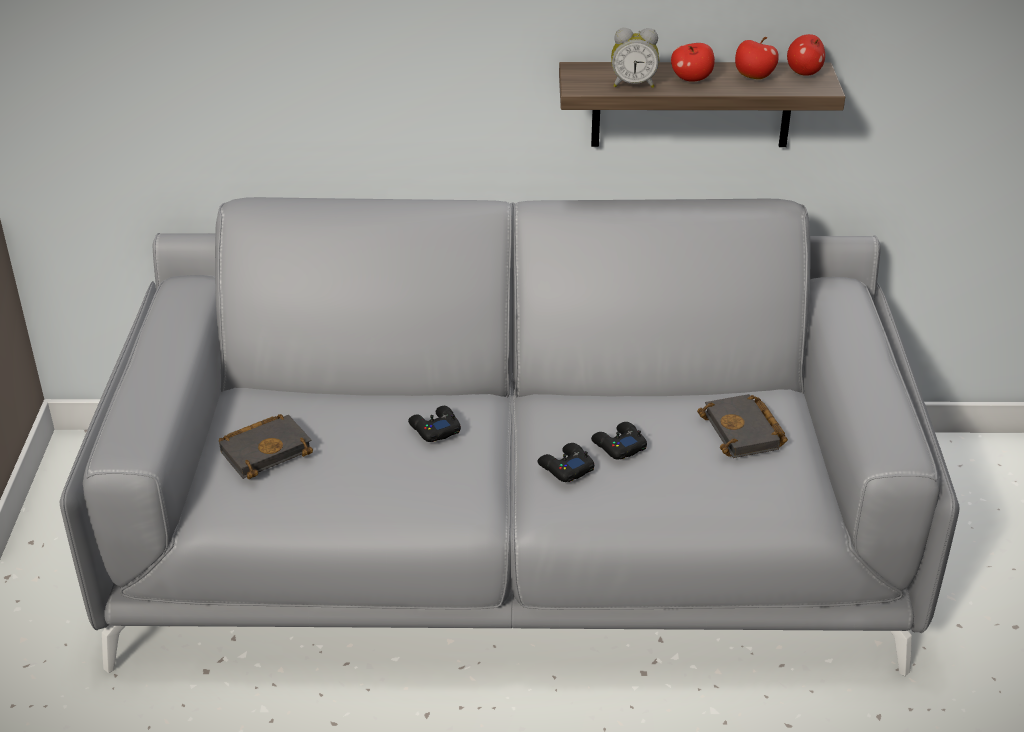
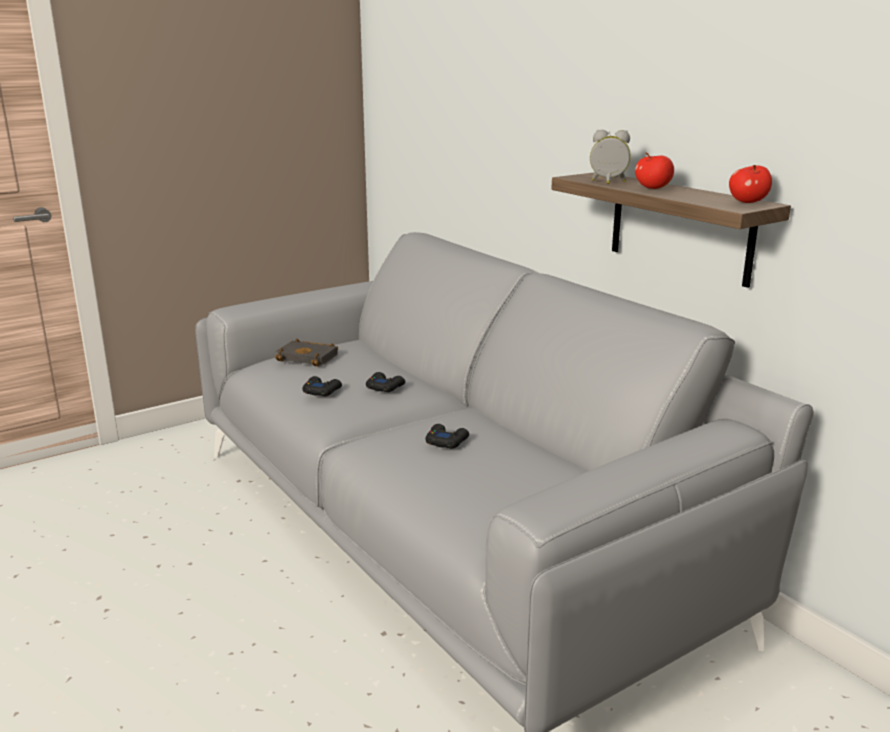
camera: 55 degrees right, 15 degrees down
(565, 468) = (400, 433): black game controller -> black game controller (322, 391)
(633, 84) = (608, 182): alarm clock -> alarm clock turned 135 degrees clockwise
(745, 432) = (531, 480): black book -> none
(753, 77) = (700, 196): apple -> none

